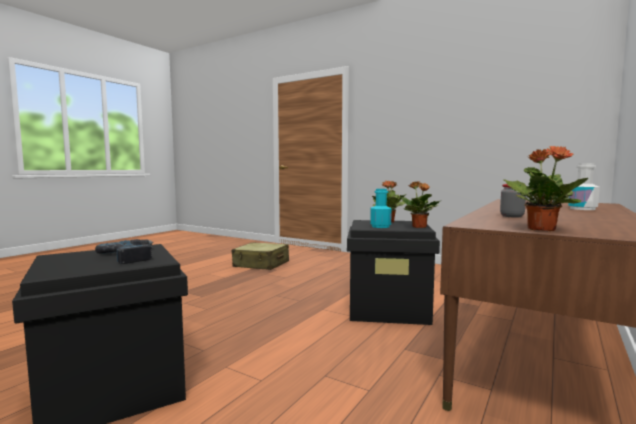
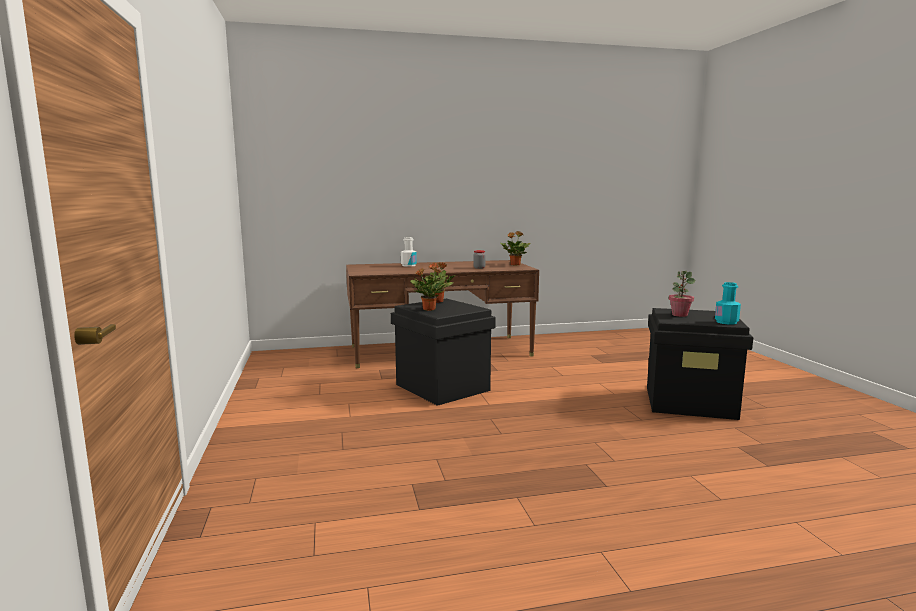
camera: 135 degrees left, 5 degrees up
(133, 256) = (679, 315): power drill -> potted plant
(261, 264) = (405, 514): beige suitcase -> none
(380, 226) = (458, 307): turquoise bottle -> turquoise bottle (726, 322)

